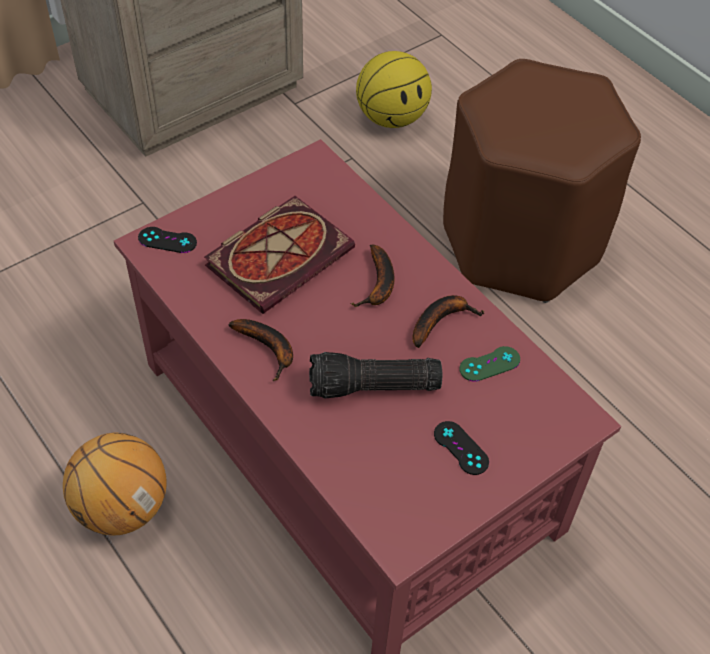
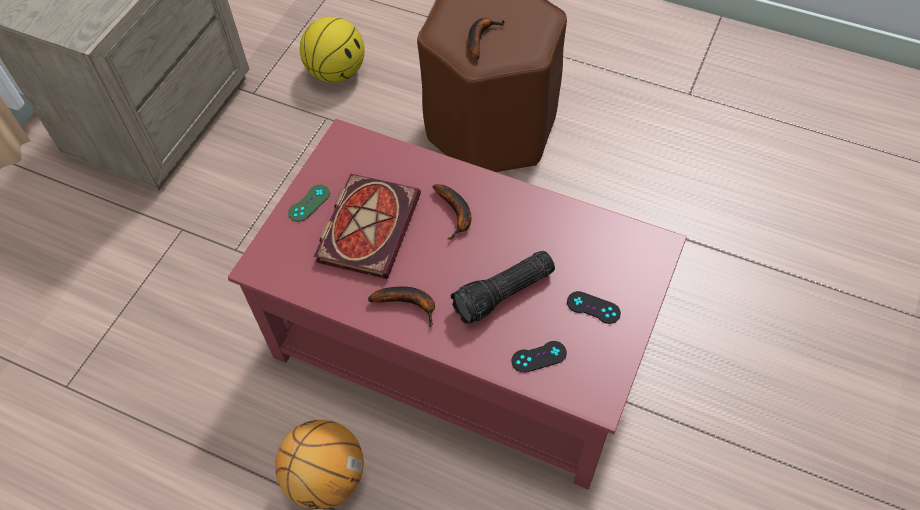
camera: 25 degrees left, 5 degrees up
(167, 240) = (271, 256): black game controller -> black game controller (539, 357)
(441, 320) = (518, 219): banana -> banana (480, 38)
(489, 364) = (572, 235): green game controller -> green game controller (309, 203)

